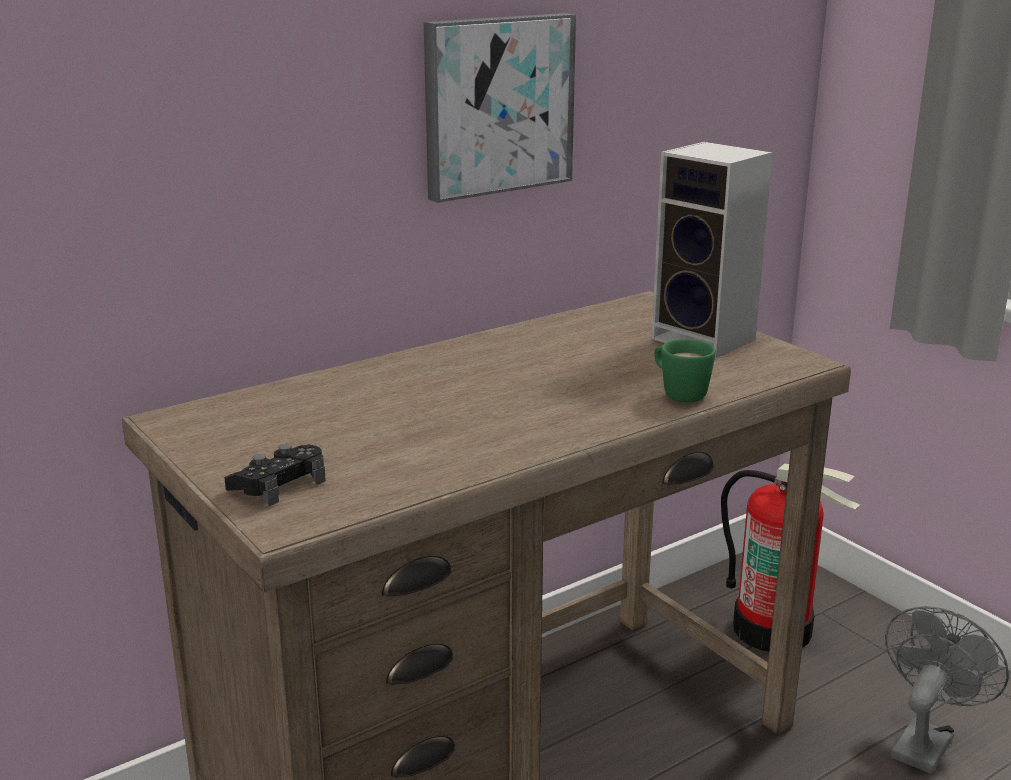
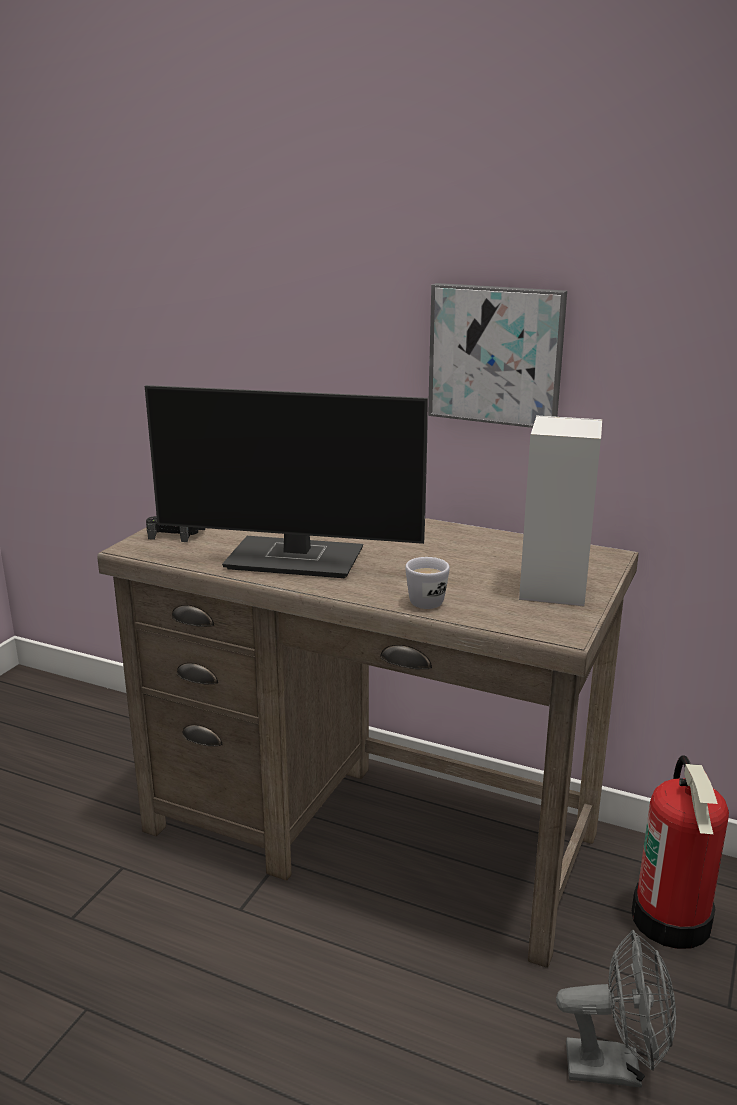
camera: 60 degrees right, 0 degrees up
(480, 428) = (297, 559): none -> monitor
(678, 393) = (430, 600): green mug -> white mug

